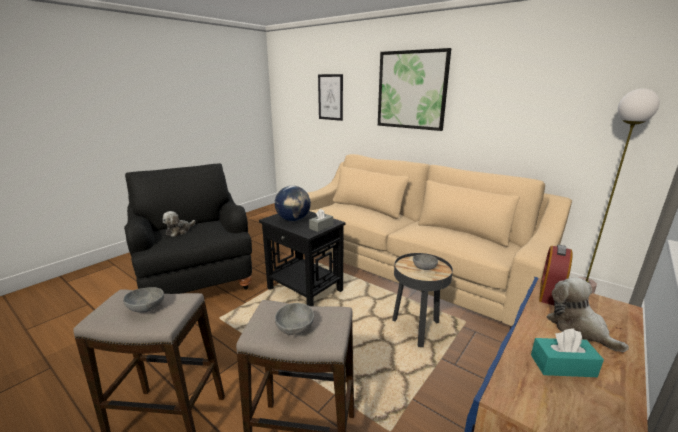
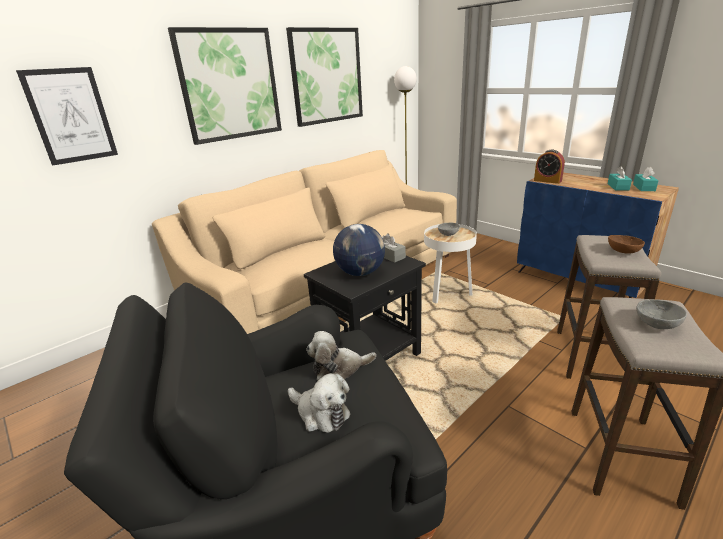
camera: 80 degrees left, 5 degrees up
(296, 328) = (623, 251): grey bowl -> brown bowl
(417, 329) = (447, 293): black side table -> white side table
(509, 91) = (326, 76): none -> picture
(578, 328) = (581, 181): plush toy -> plush toy (339, 369)
(585, 406) = (644, 187): none -> turquoise tissue box

